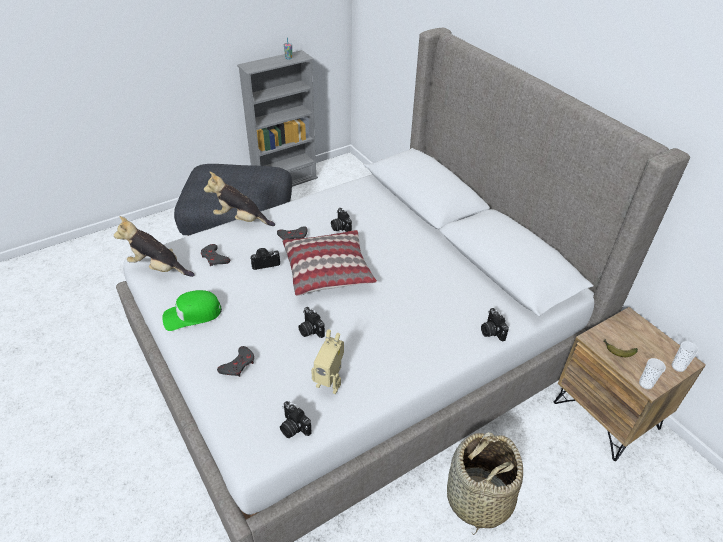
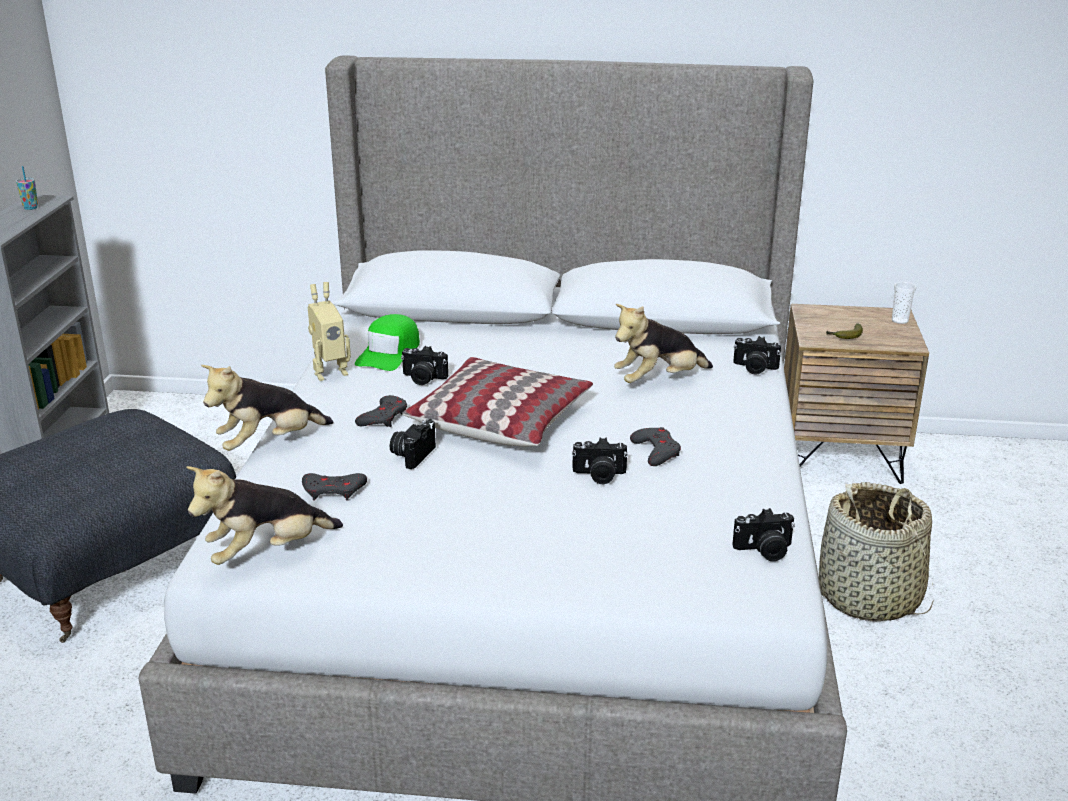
camera: 50 degrees left, 15 degrees down
(192, 315) = (433, 556): green cap -> green cap (389, 353)
(238, 365) = (597, 552): grey game controller -> grey game controller (656, 451)
(330, 382) = (714, 496): toy robot -> toy robot (329, 372)
(431, 302) = (658, 380): none -> plush toy
(645, 384) = (904, 344): cup -> none

